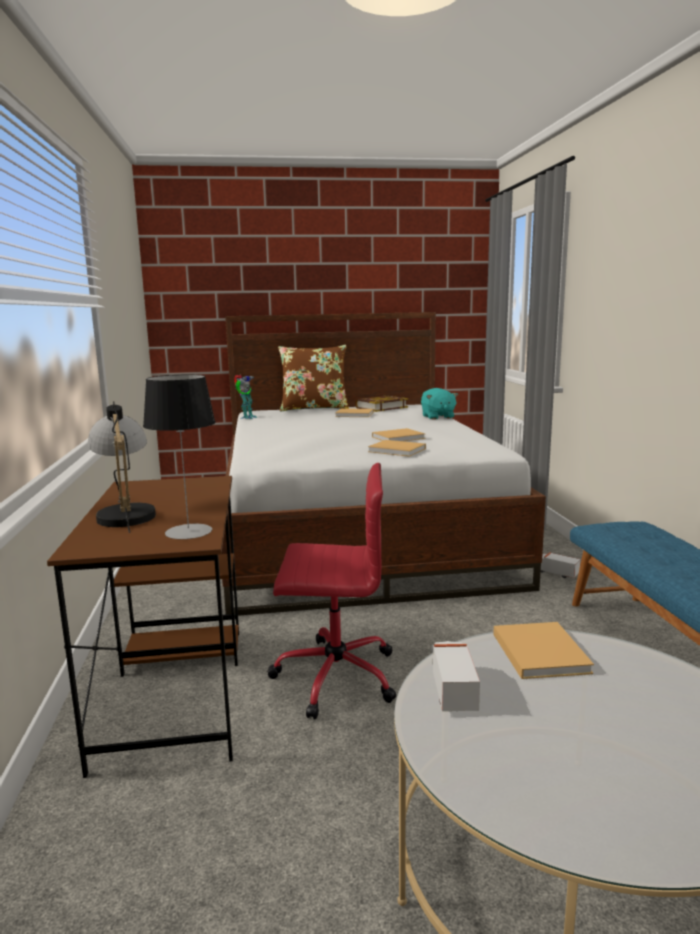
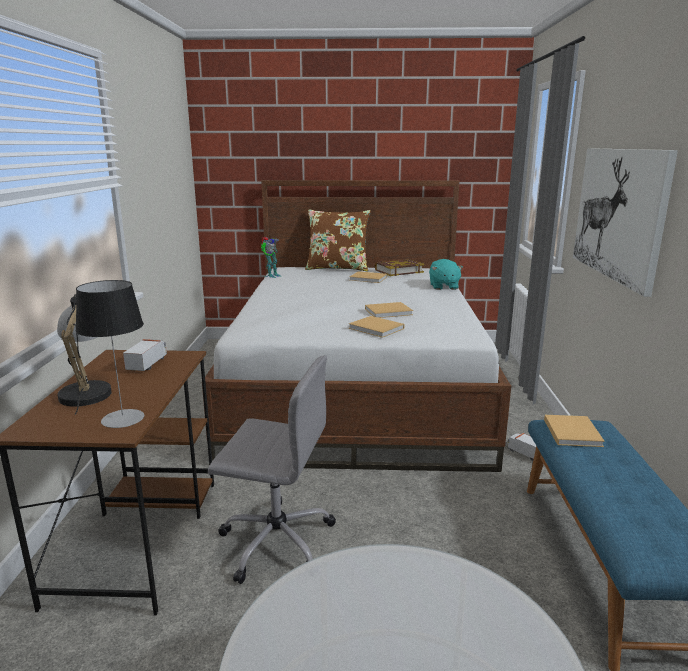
camera: 10 degrees right, 5 degrees up
(334, 676) = (275, 540): red office chair -> grey office chair
(452, 689) = (301, 608): toy truck -> toy truck (148, 364)
(539, 651) = (405, 575): beige book -> beige book (572, 432)
(630, 319) = (618, 214): none -> picture

